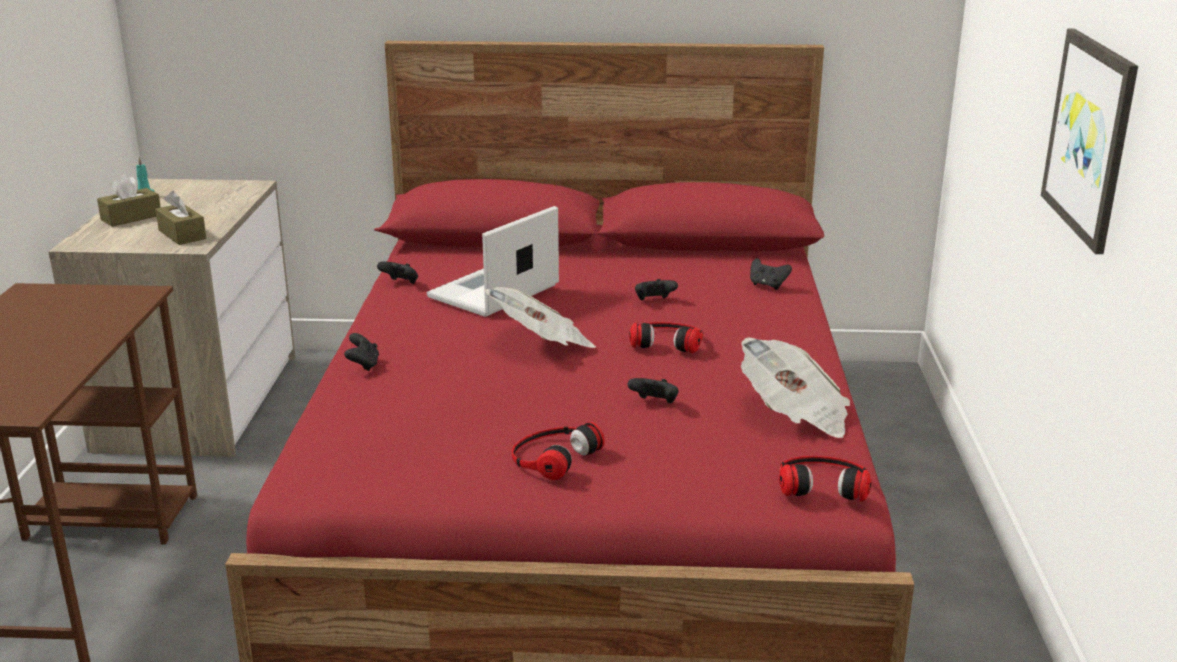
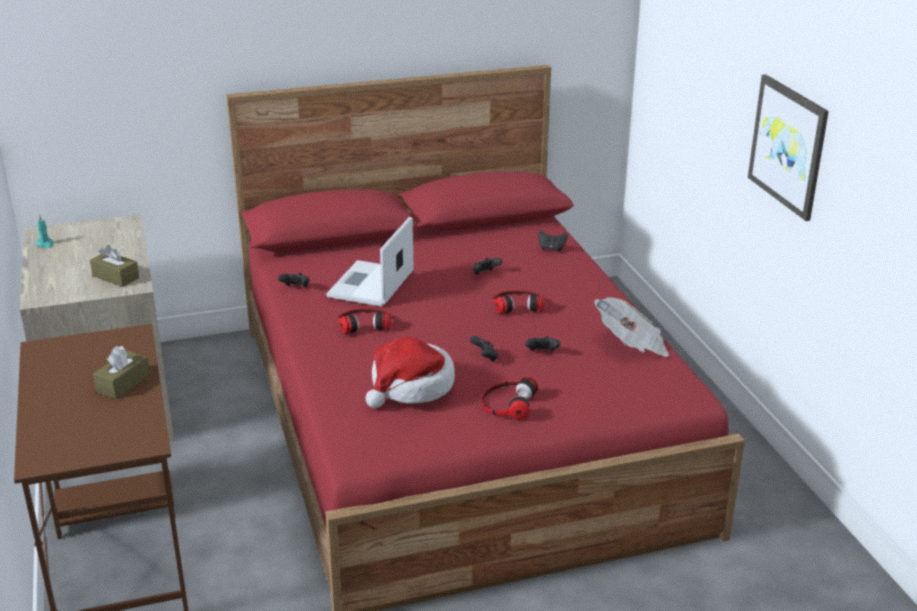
camera: 20 degrees left, 5 degrees up
(131, 217) = (56, 267): brown tissue box -> brown tissue box (123, 383)
(363, 365) = (327, 360): black game controller -> black game controller (485, 358)
(433, 410) = (411, 386): none -> hat
(542, 344) = (438, 322): newspaper -> none
(823, 483) = (676, 389): headphones -> headphones (364, 323)

